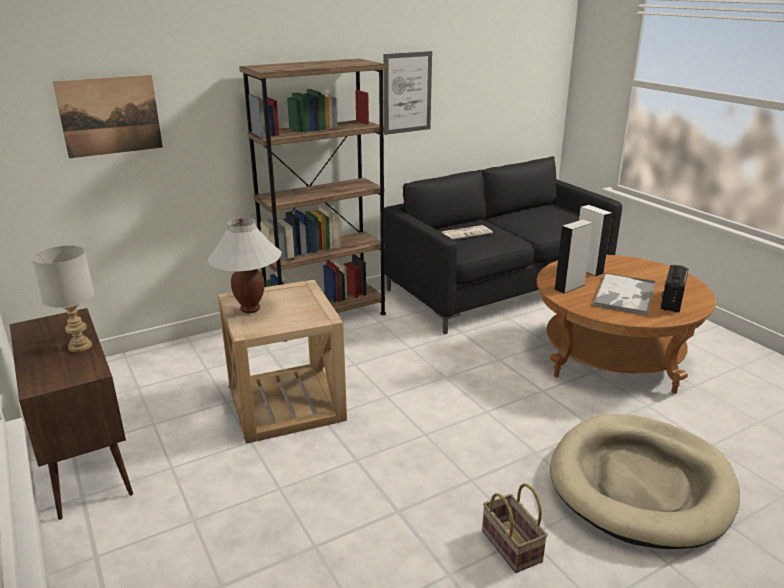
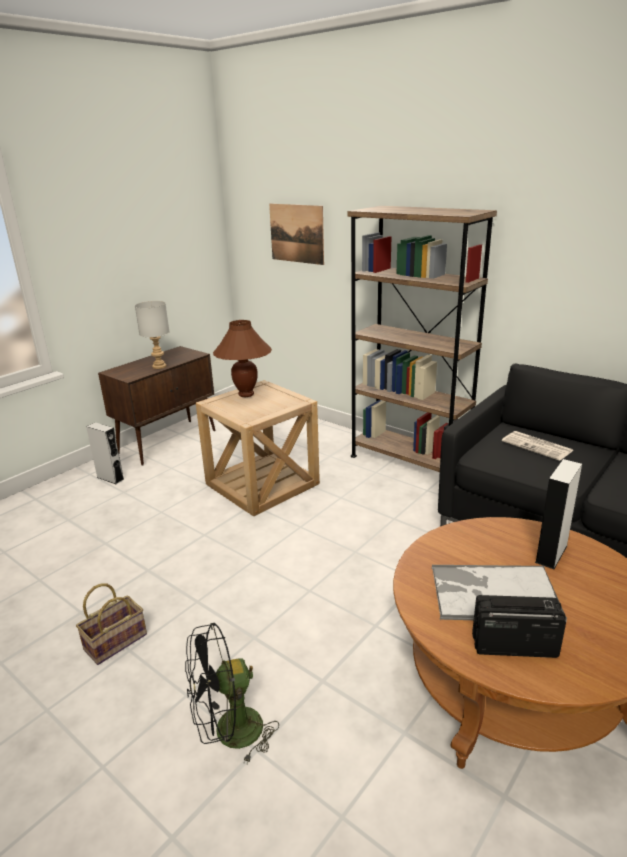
camera: 70 degrees right, 0 degrees up
(250, 309) = (246, 394): white table lamp -> brown table lamp
(407, 93) = (560, 260): picture -> none
(569, 287) = (473, 544): grey speaker -> grey speaker (110, 478)
(641, 483) = (229, 734): beige dog bed -> black fan

